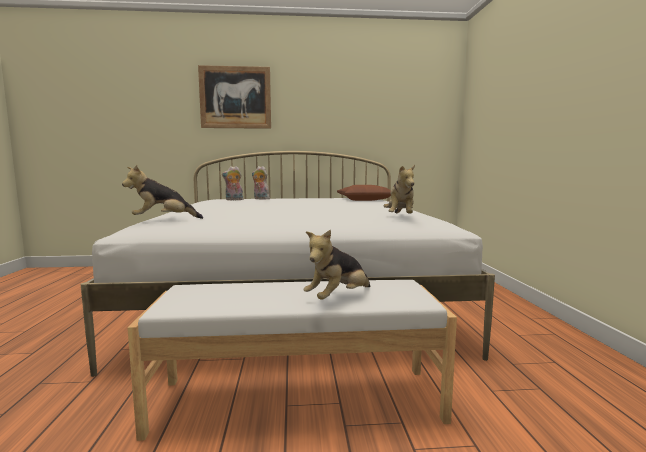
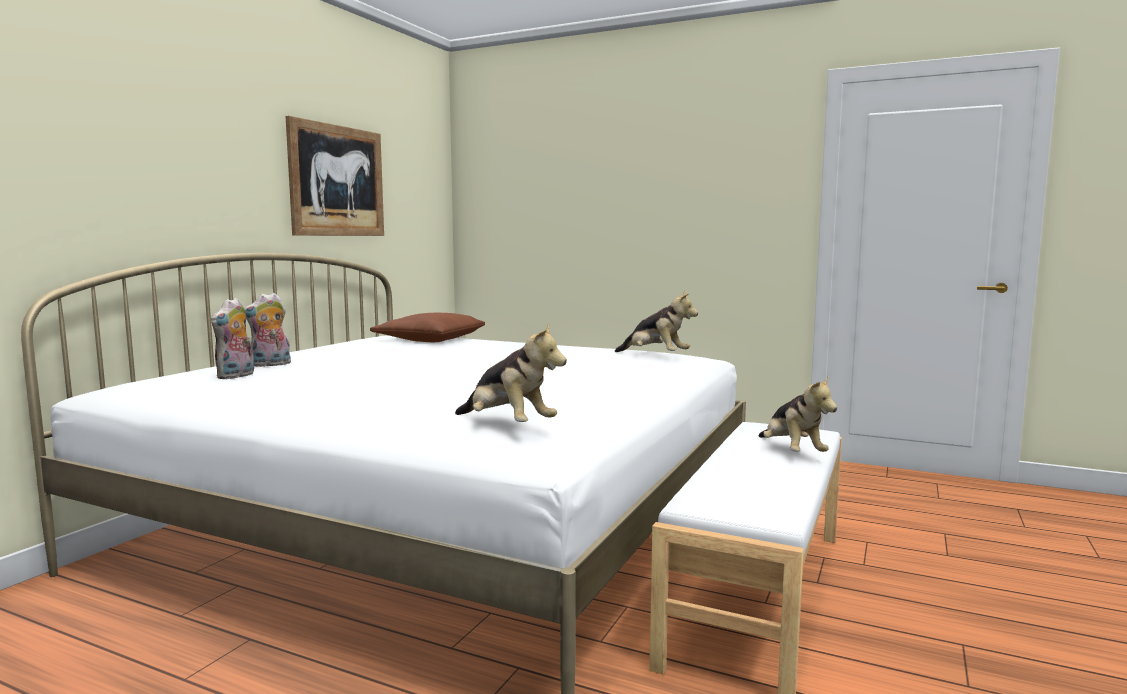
camera: 60 degrees left, 0 degrees up
(163, 220) = (507, 425): plush toy -> plush toy turned 60 degrees counterclockwise
(235, 97) = (114, 122): picture -> picture (337, 181)

